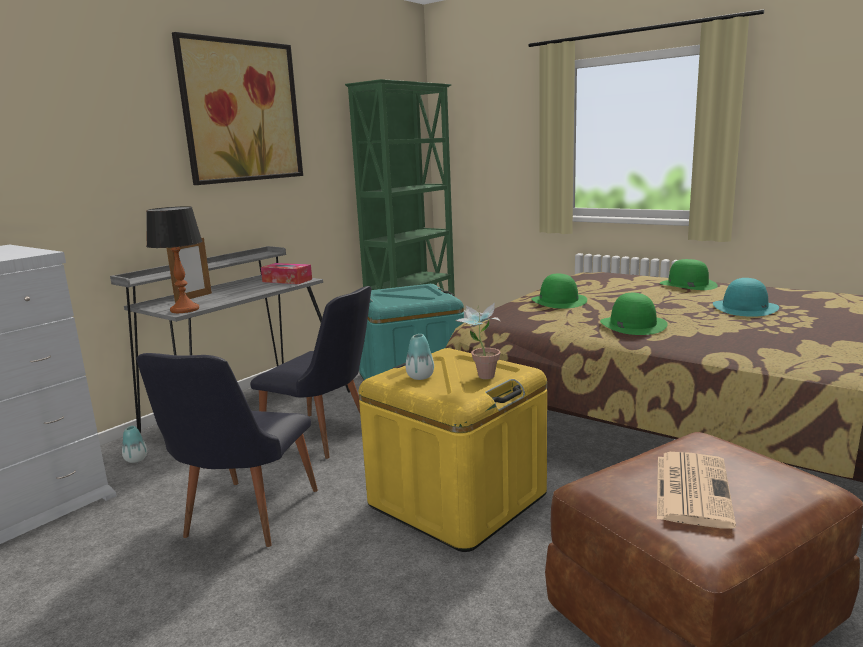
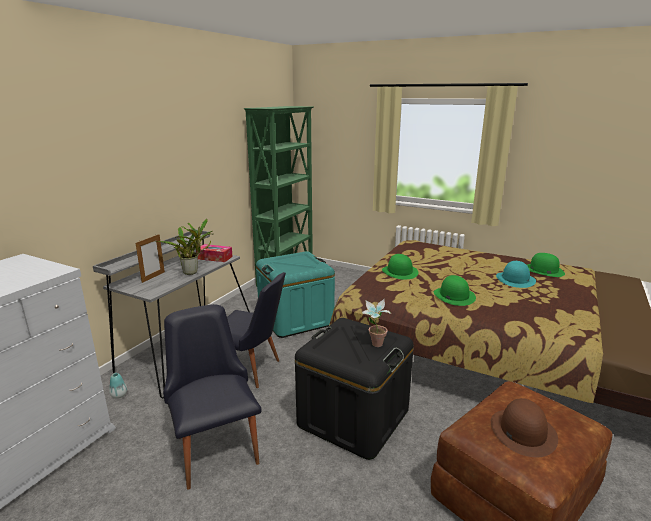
camera: 10 degrees left, 5 degrees up
(185, 310) = (153, 291): table lamp -> none
(241, 111) = (176, 135): picture -> none
(243, 519) = (215, 443): black chair -> black chair turned 150 degrees clockwise
(248, 293) = (192, 272): none -> potted plant
(420, 377) = (334, 346): vase -> none
(457, 500) = (353, 418): yellow storage box -> black storage box
(687, 284) = (474, 256): green hat -> green hat (543, 270)
(691, 488) = (522, 431): newspaper -> brown hat

